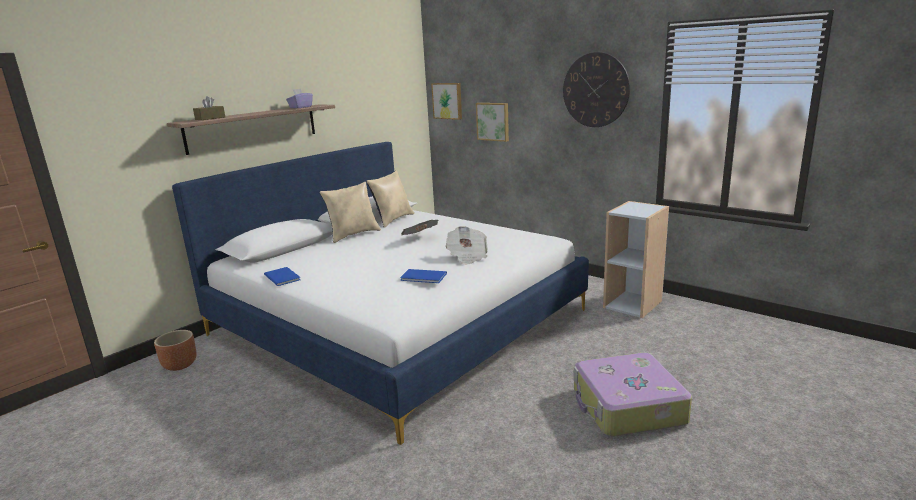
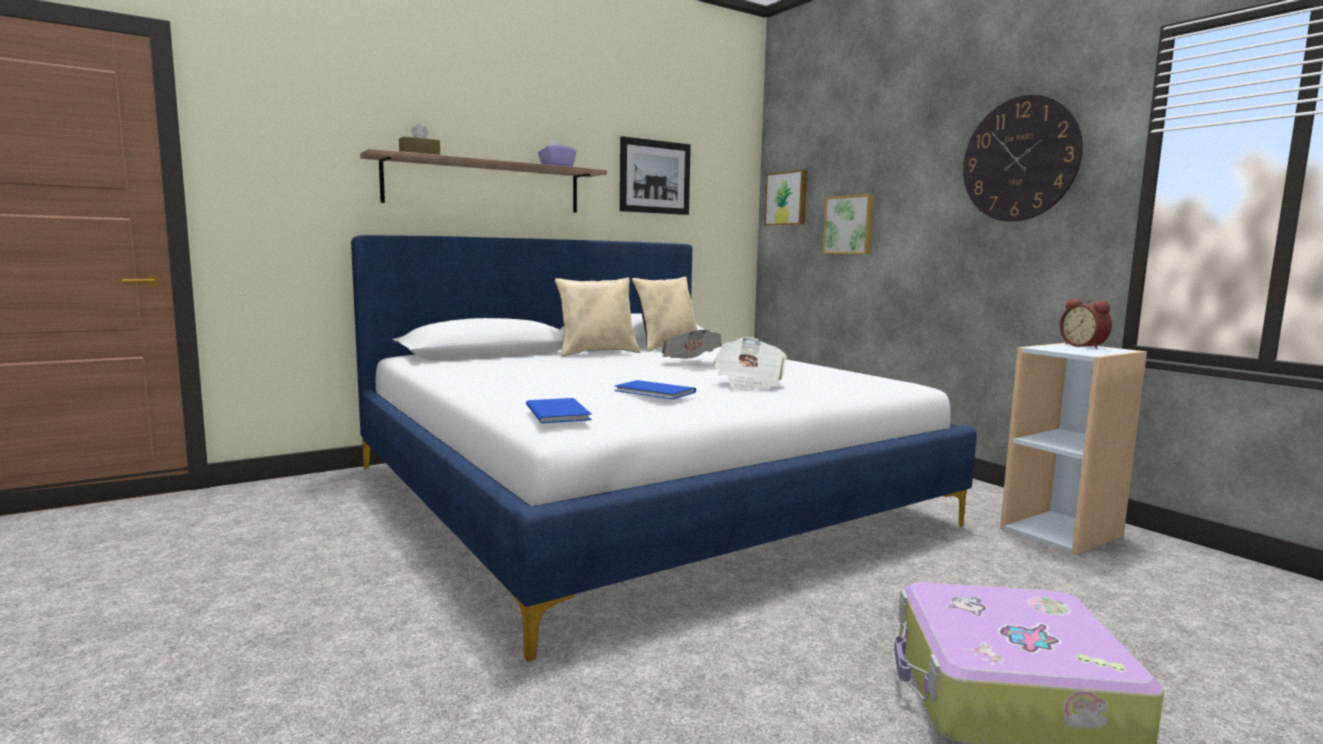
camera: 15 degrees right, 10 degrees down
(180, 365) = (301, 494): brown planter -> none
(283, 277) = (453, 374): blue book -> blue book (559, 412)
(361, 98) = (655, 177): none -> picture
(638, 205) = (1084, 346): none -> alarm clock

